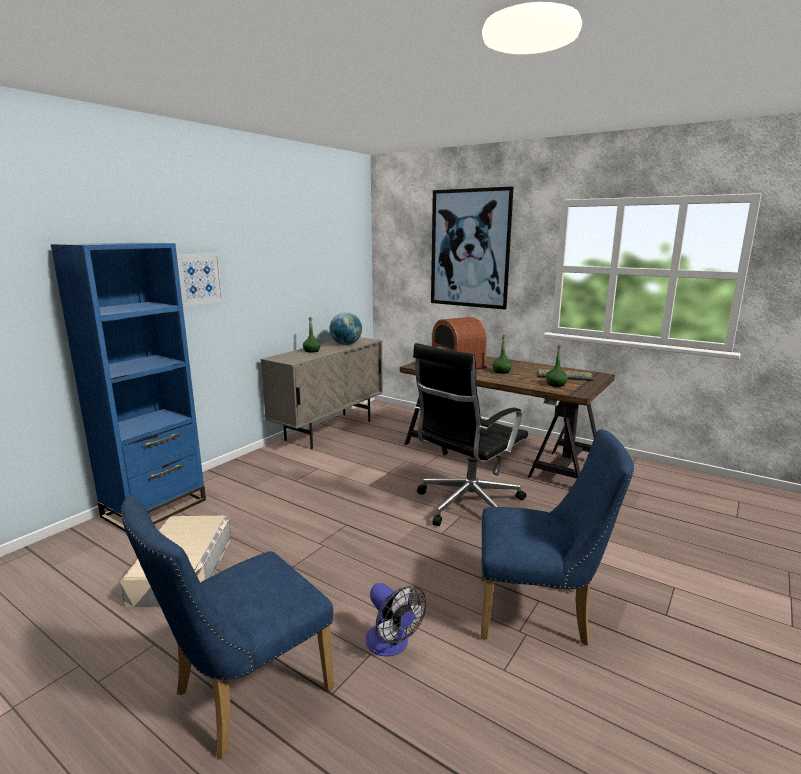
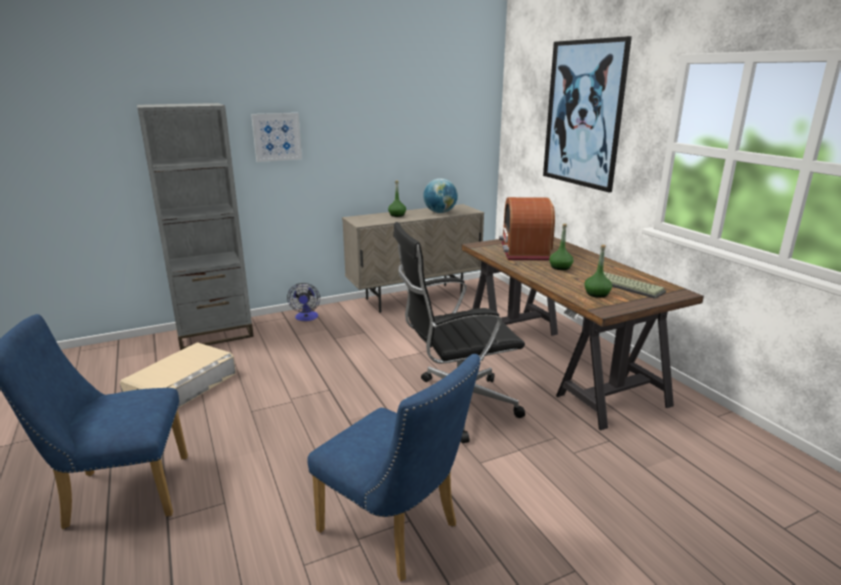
camera: 30 degrees right, 5 degrees up
(155, 508) = (215, 334): blue bookcase -> grey bookcase
(392, 645) = (246, 503): fan -> fan (306, 318)

